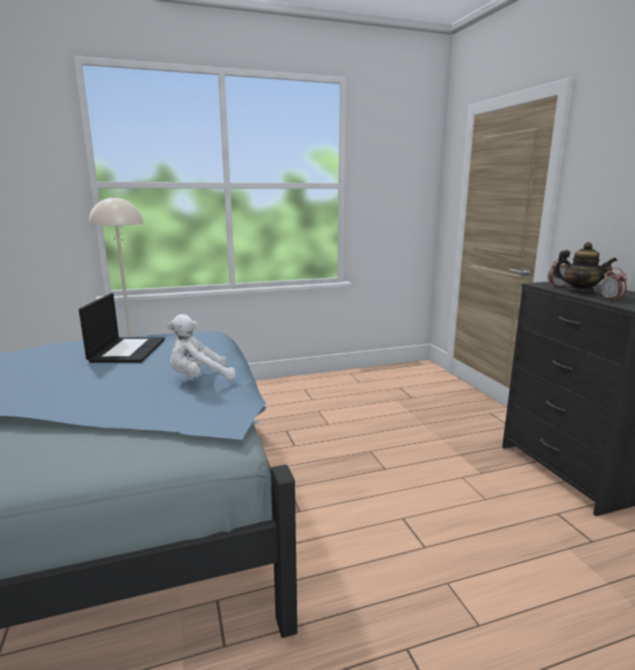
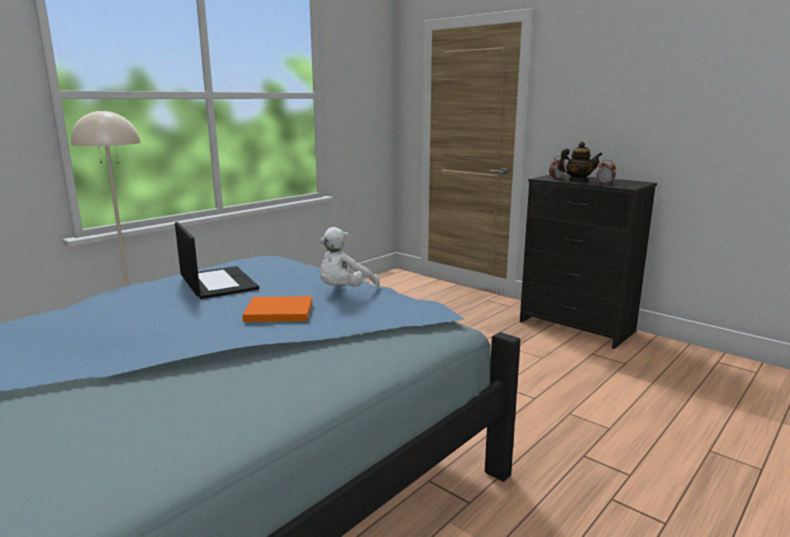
camera: 30 degrees left, 0 degrees up
(109, 388) = (277, 312): none -> orange book

